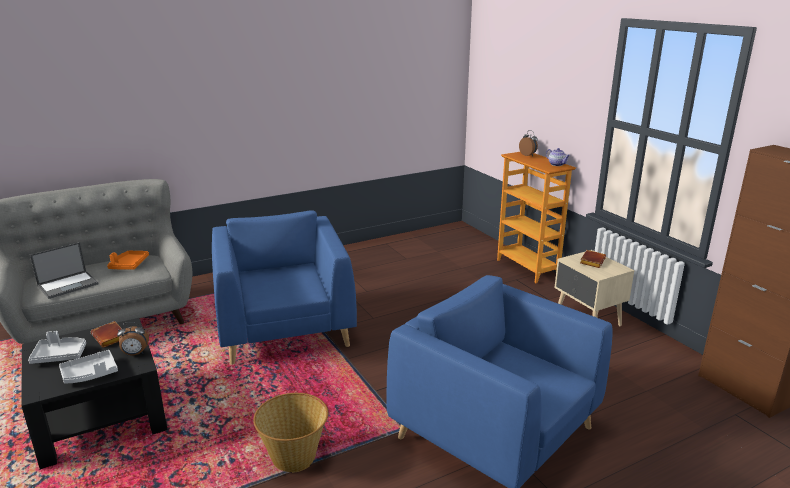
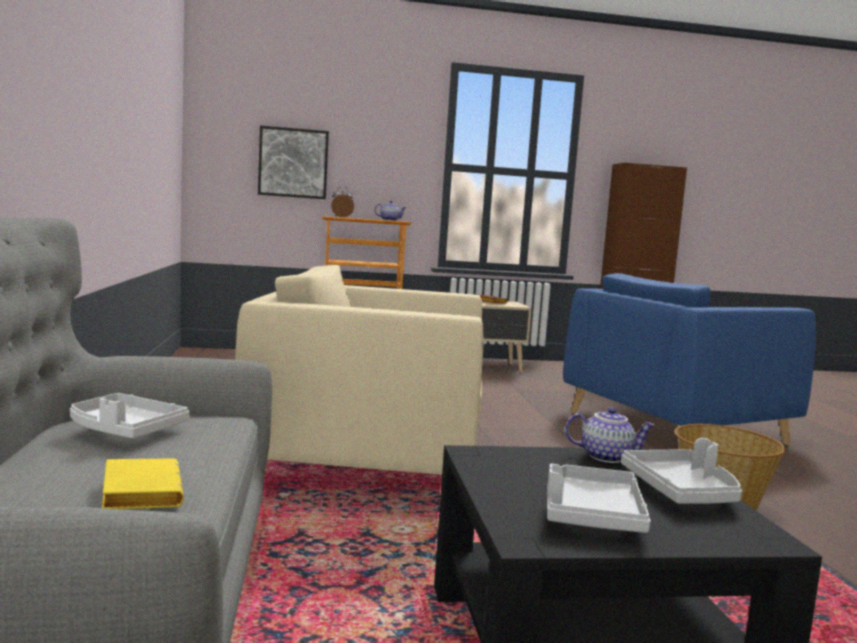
camera: 70 degrees left, 15 degrees down
(68, 284) = (138, 492): laptop -> yellow book
(111, 337) = (525, 468): brown book -> none
(129, 265) = (125, 430): orange tray -> white tray
(135, 354) = (607, 456): alarm clock -> teapot
(284, 327) = (368, 466): blue armchair -> beige armchair
(515, 105) = (293, 163): none -> picture

